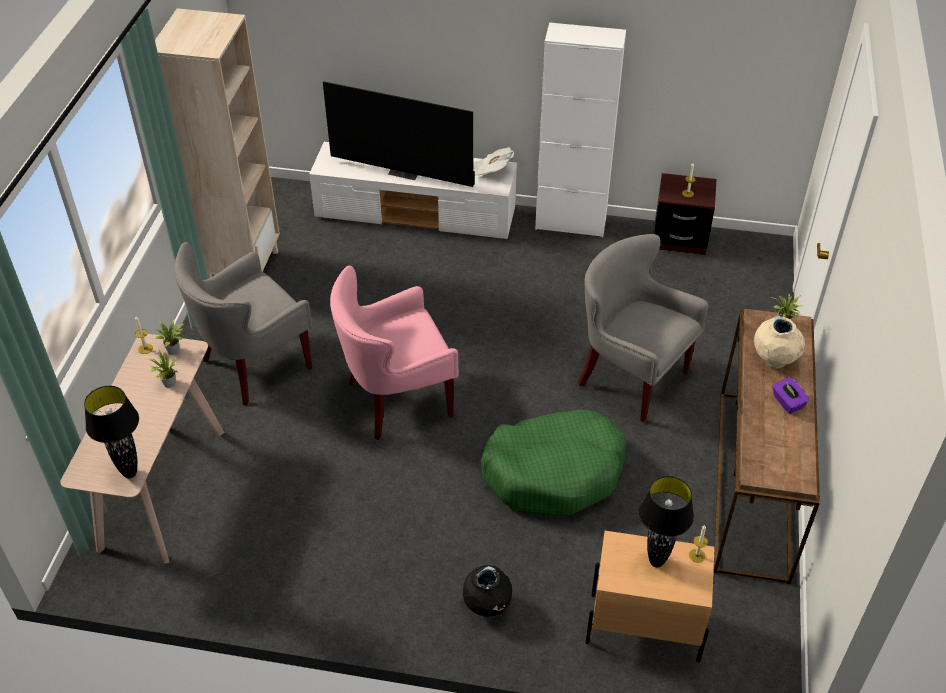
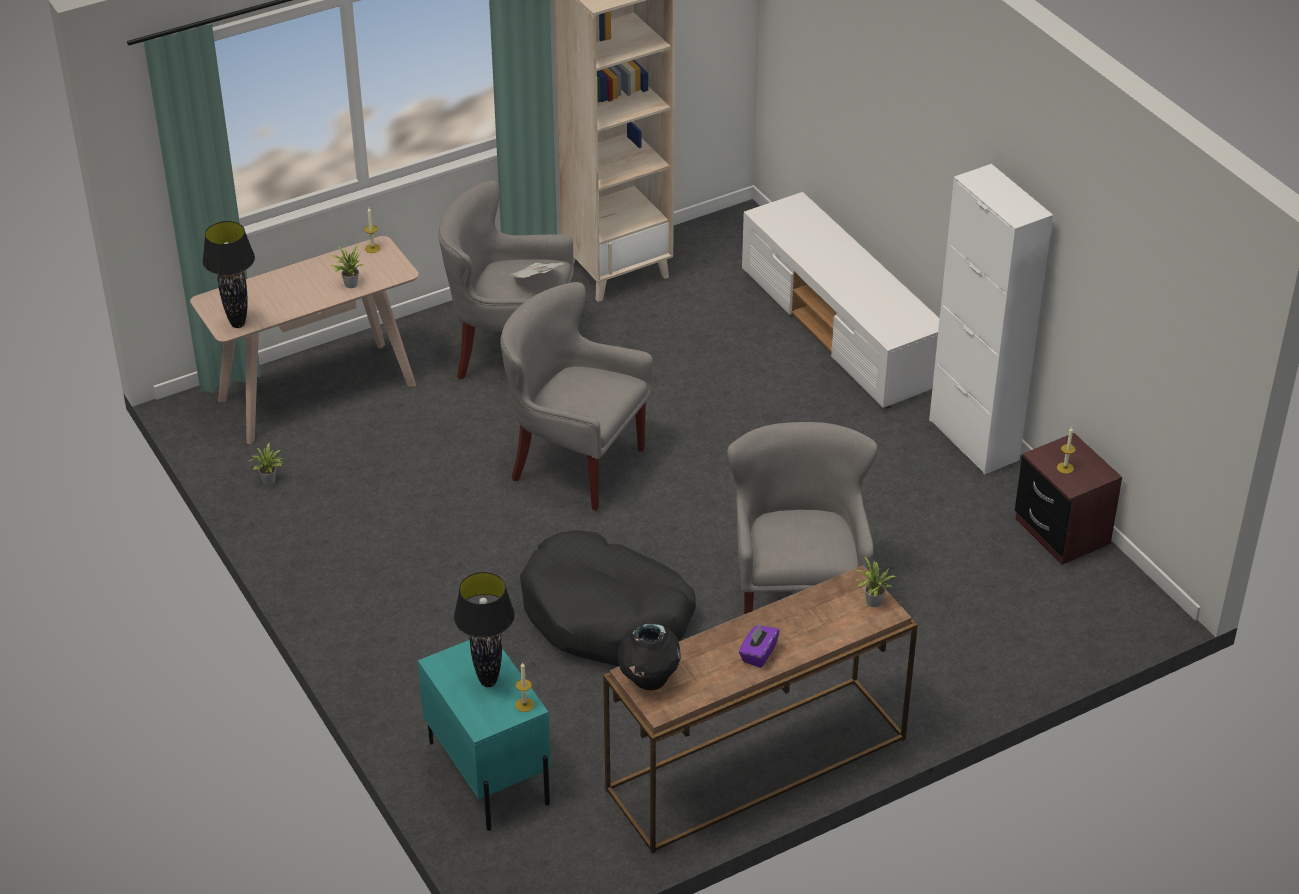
camera: 50 degrees right, 5 degrees down
(175, 350) = (389, 264): potted plant -> potted plant (270, 481)
(396, 399) = (574, 463): pink armchair -> grey armchair
(405, 171) = (830, 265): television -> none
(487, 606) = (403, 657): black vase -> black vase (648, 680)
(491, 171) = (911, 318): newspaper -> newspaper (537, 281)
(554, 472) = (606, 615): green dog bed -> black dog bed
(643, 627) = (488, 772): beige nightstand -> turquoise nightstand
(774, 361) = (808, 619): beige vase -> none

